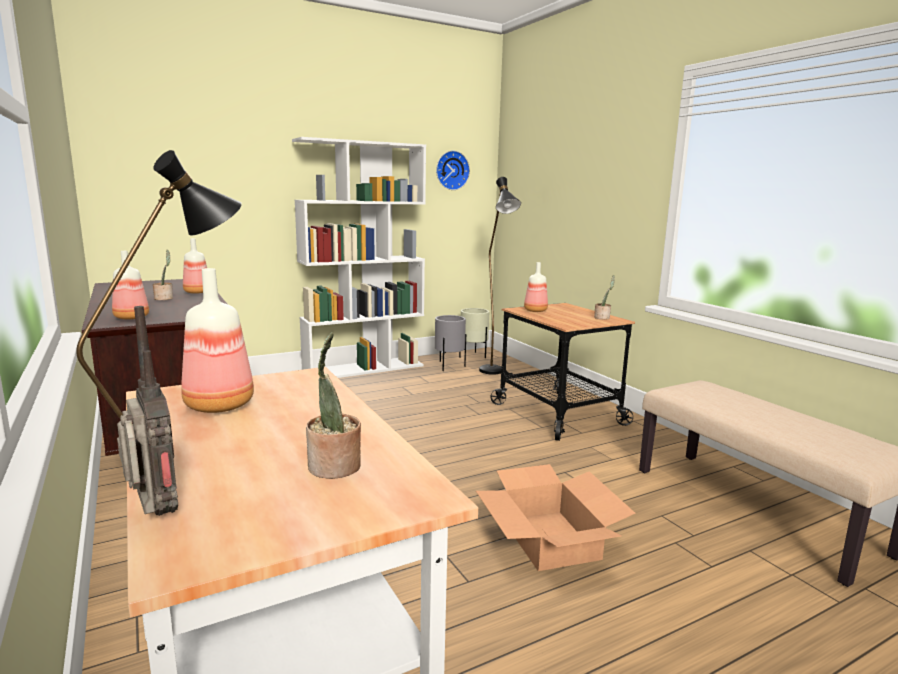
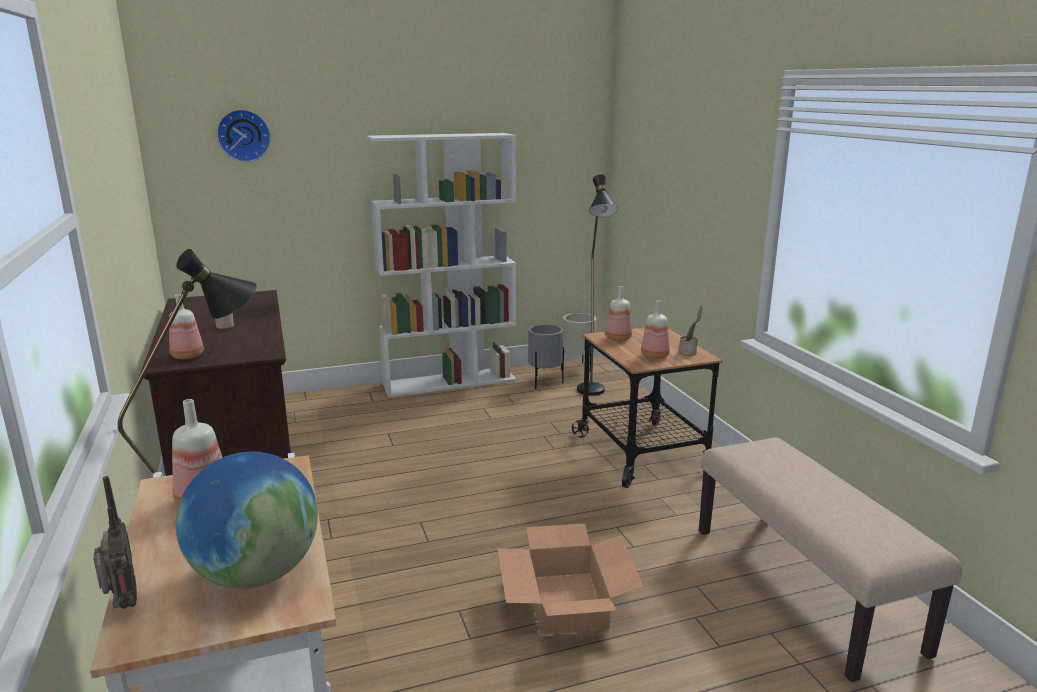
camera: 10 degrees right, 5 degrees up
(198, 292) = (260, 315): bottle -> bottle (655, 356)
(334, 468) = (256, 574): potted plant -> globe
(451, 170) = (553, 156): wall clock -> wall clock (244, 135)

